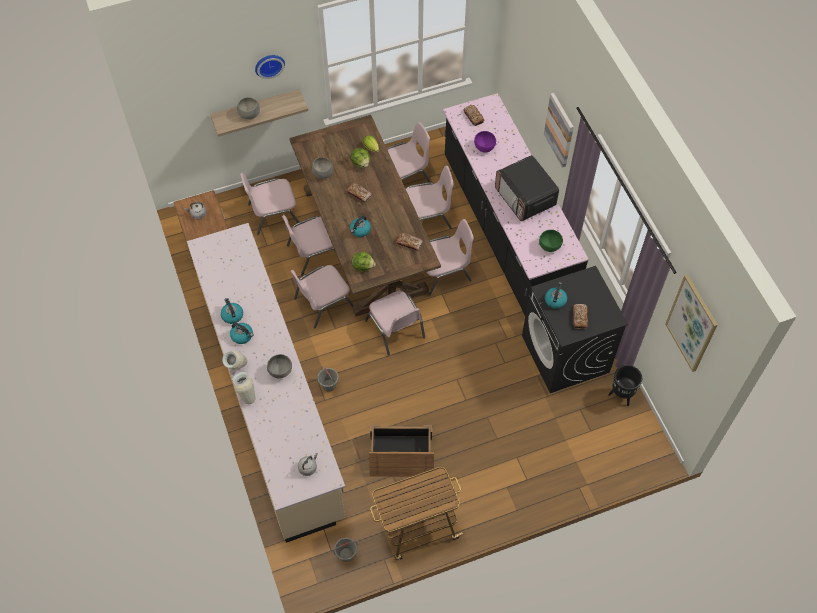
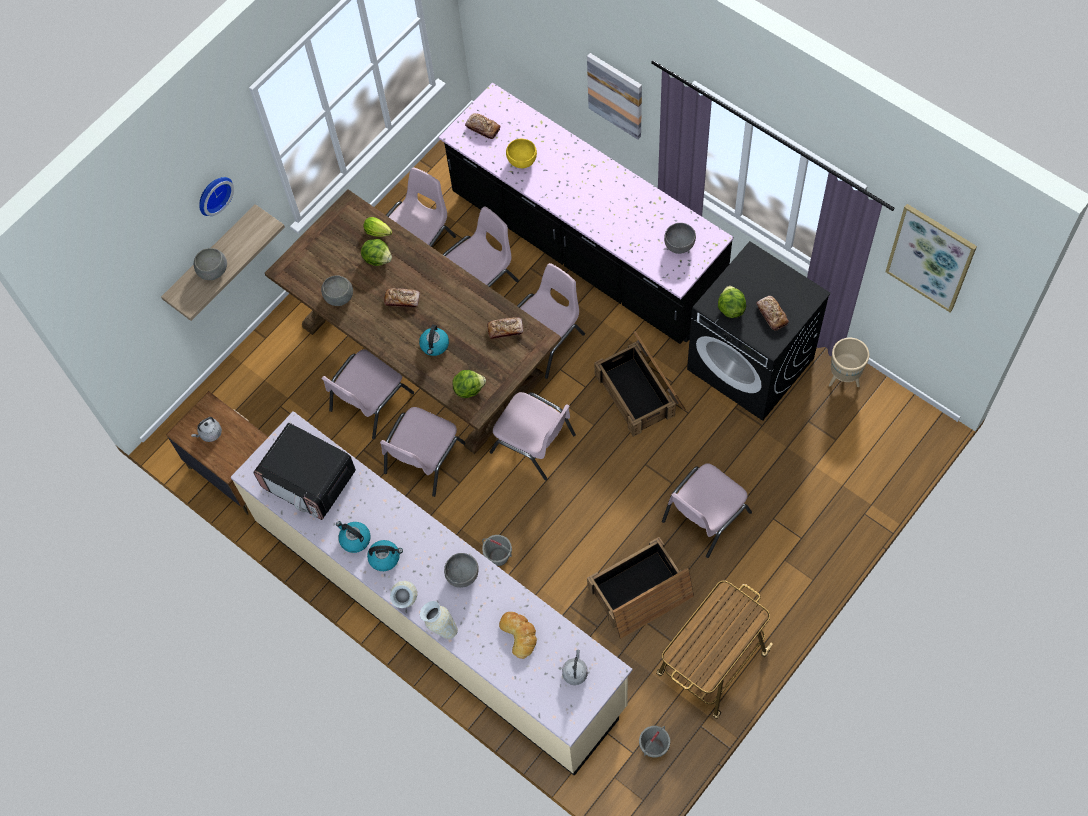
camera: 25 degrees left, 5 degrees up
(273, 214) = (284, 380): pink chair -> pink chair (704, 517)
(290, 425) = (519, 634): none -> bread
(483, 334) = (641, 391): none -> crate
(484, 148) = (522, 161): purple bowl -> yellow bowl
(525, 198) = (612, 200): microwave -> microwave (310, 481)
(550, 246) = (679, 245): green bowl -> grey bowl
(555, 300) = (730, 308): kettle -> lettuce
(621, 395) = (844, 378): black planter -> beige planter

